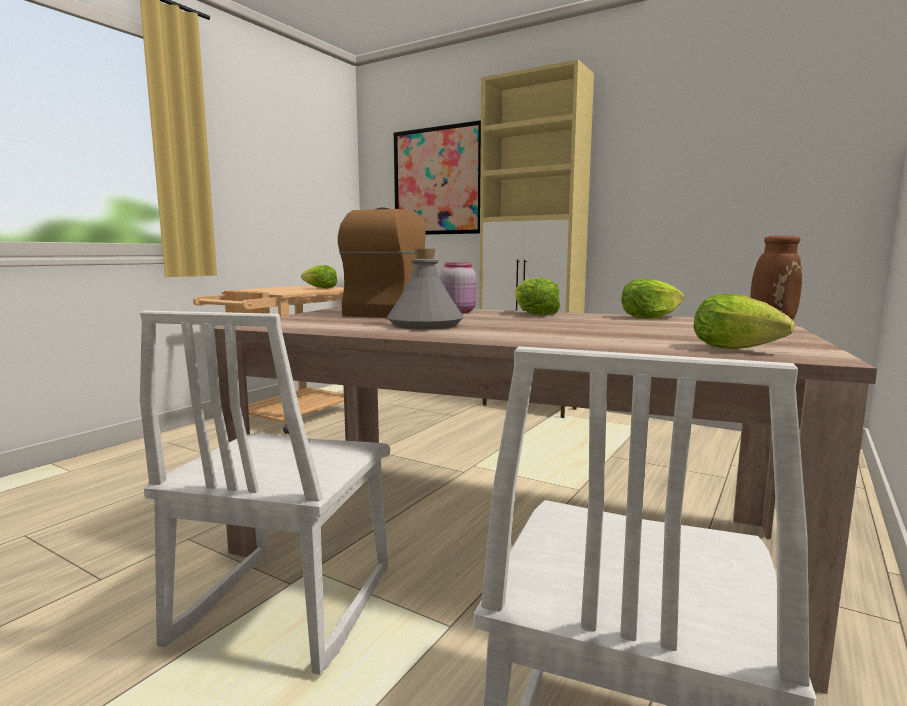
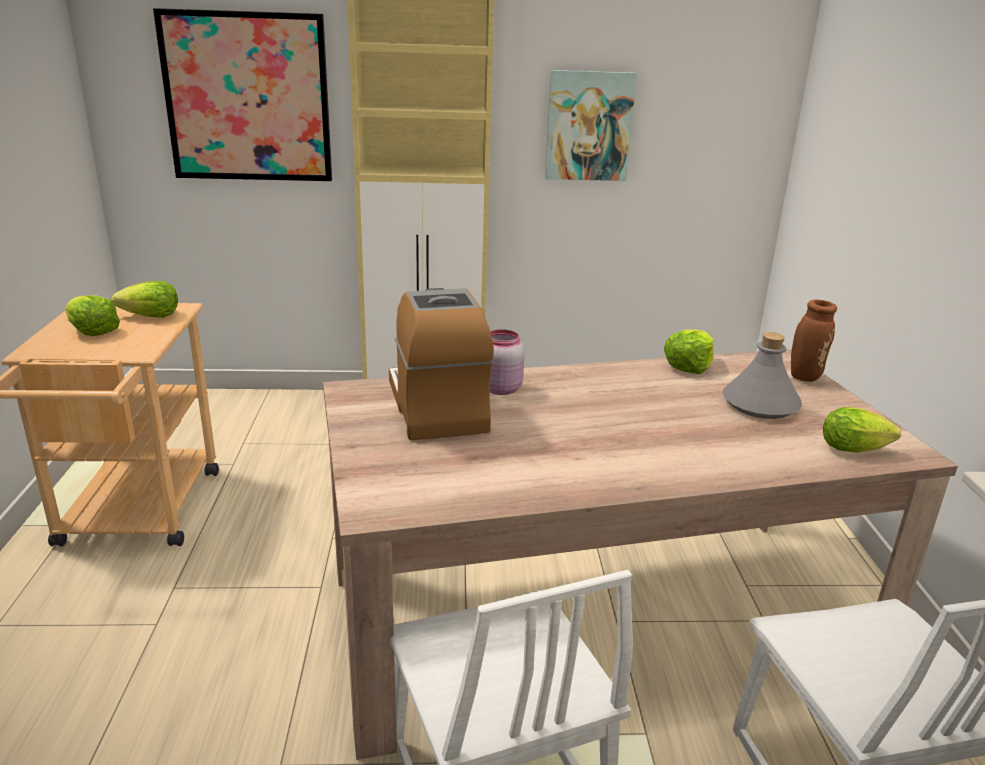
camera: 35 degrees left, 15 degrees up
(424, 325) = (551, 451): grey bottle -> grey bottle (760, 405)
(534, 314) = (583, 379): lettuce -> lettuce (92, 331)
(675, 178) = (589, 126): none -> picture

